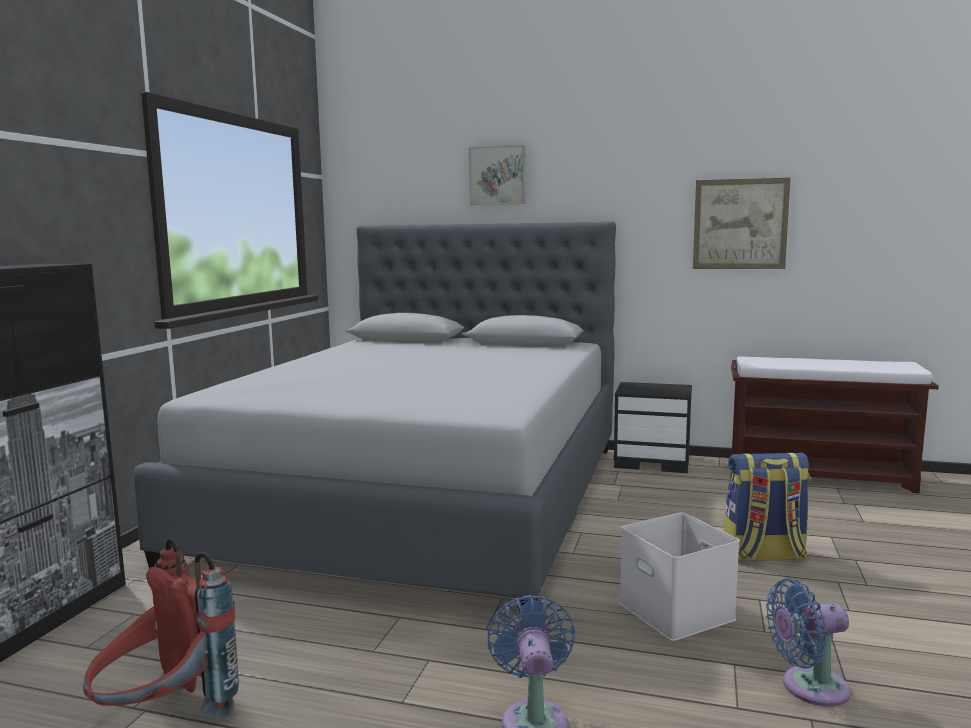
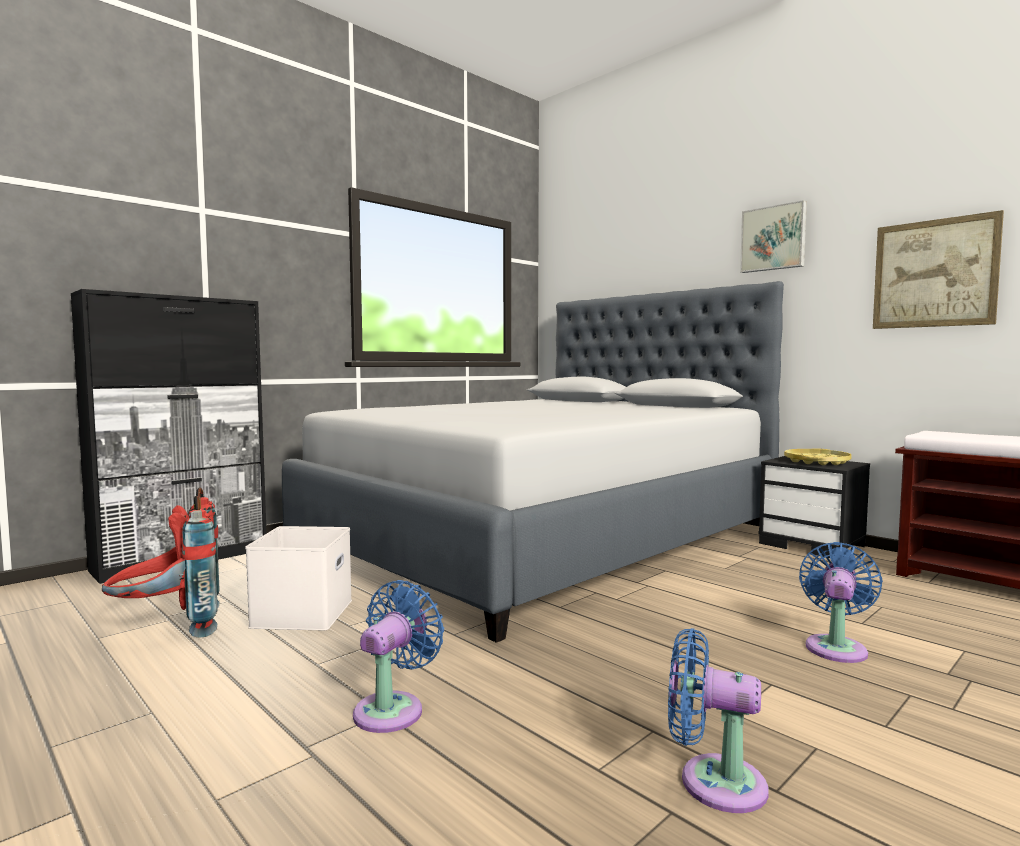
camera: 30 degrees right, 5 degrees down
(498, 175) = (674, 247): picture -> picture (773, 238)
(655, 388) = (817, 462): none -> yellow tray
(673, 611) = (651, 667): white storage box -> white storage box (301, 612)
(763, 555) = (836, 647): backpack -> blue fan

